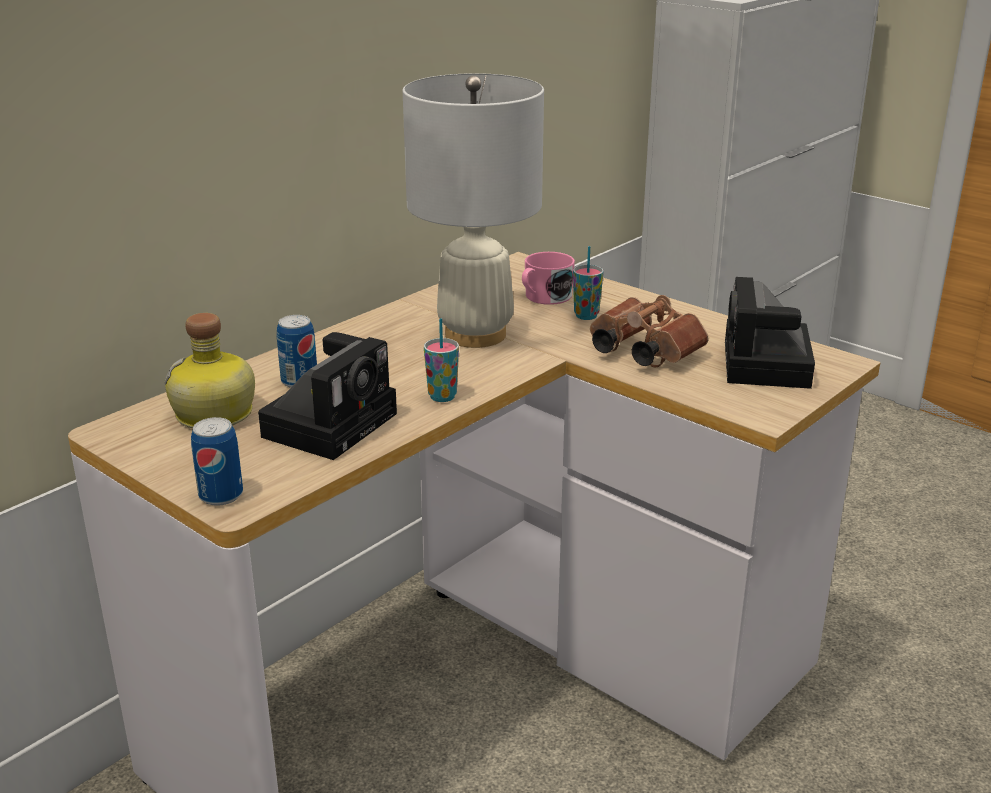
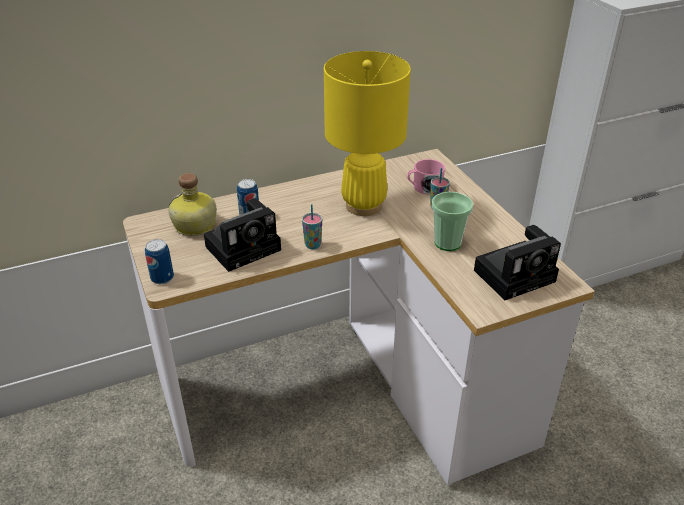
camera: 25 degrees right, 10 degrees up
(474, 334) = (363, 205): white table lamp -> yellow table lamp
(641, 352) = (447, 243): brown binoculars -> cup
(767, 366) = (516, 274): camera -> camera turned 150 degrees counterclockwise

